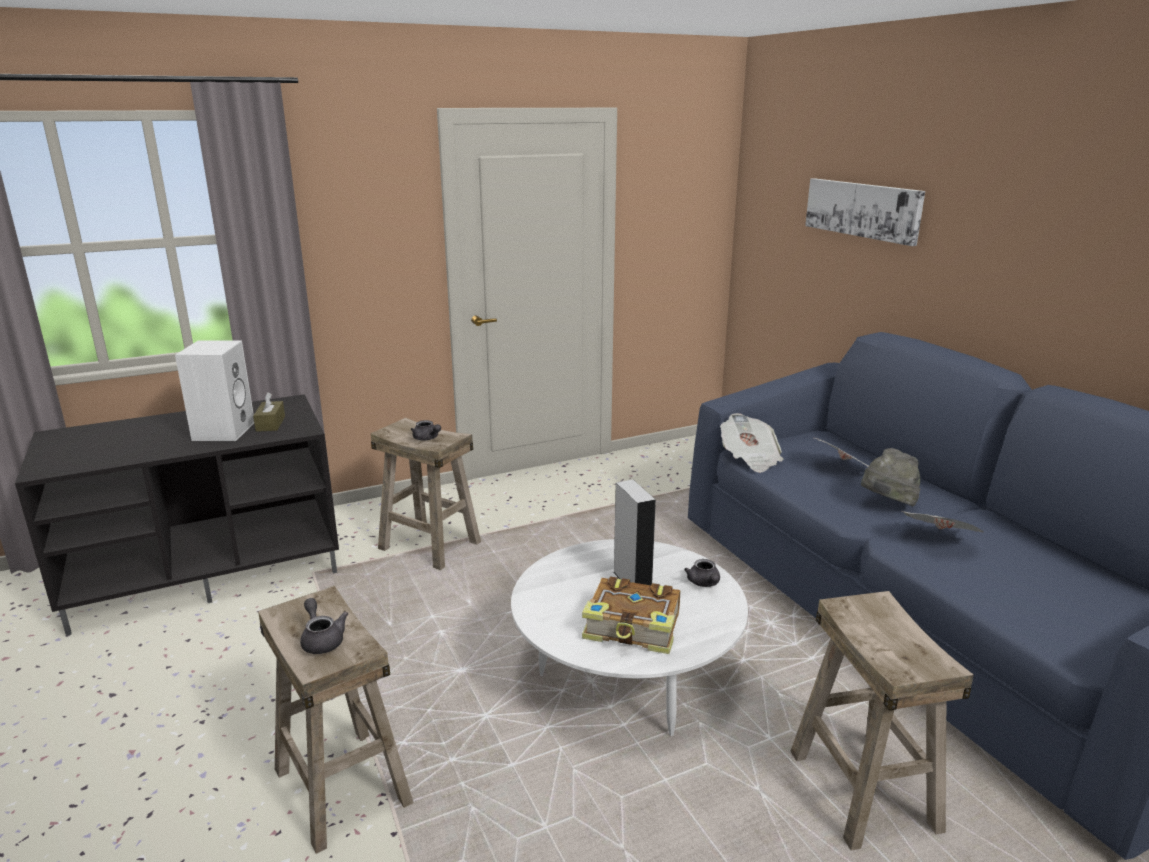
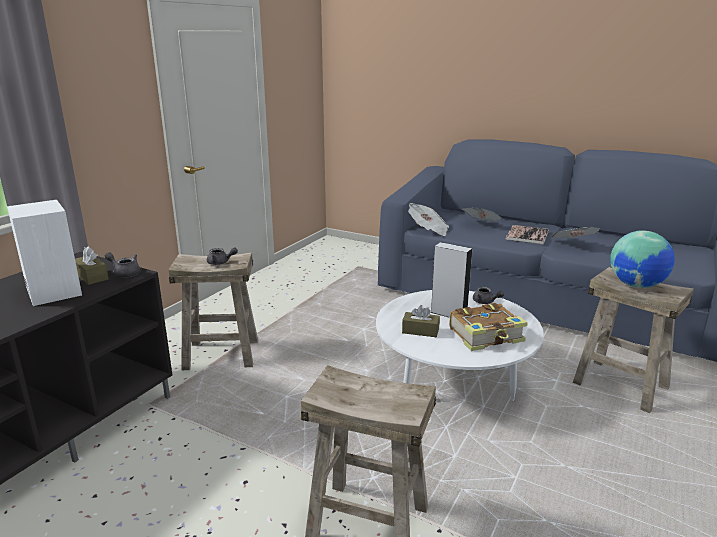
camera: 35 degrees left, 0 degrees up
(322, 639) = (379, 397): grey teapot -> grey teapot (125, 273)
(565, 590) = (420, 331): none -> brown tissue box
(862, 209) = (437, 64): picture -> none
(884, 634) = (637, 285): none -> globe
(887, 505) = (527, 235): grey hat -> book

